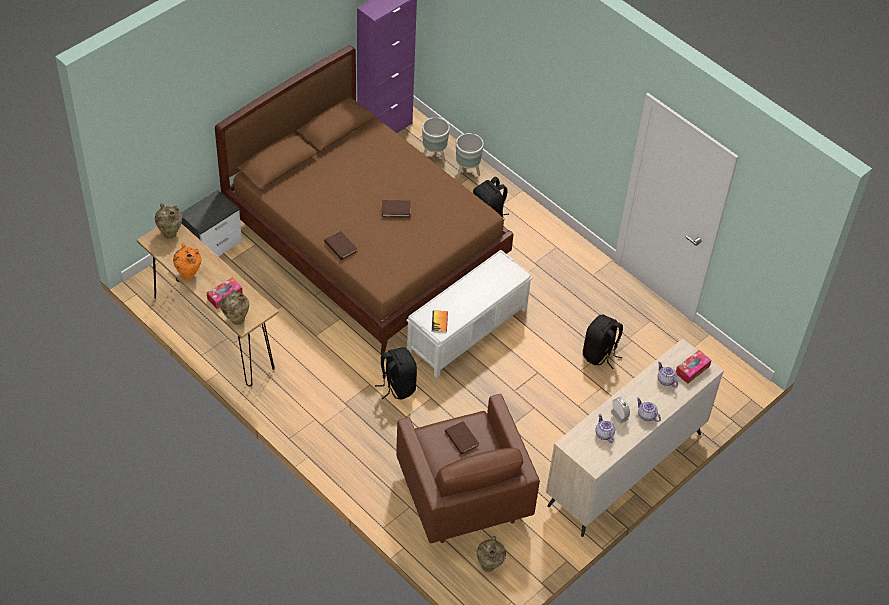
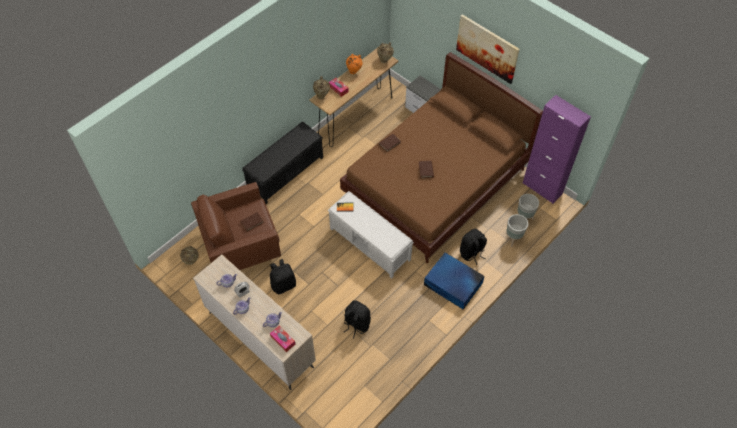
camera: 90 degrees right, 5 degrees up
(260, 59) = (487, 48): none -> picture
(320, 432) = (286, 172): none -> black bench
(397, 386) = (322, 208): black backpack -> black backpack (283, 284)
(537, 242) = (453, 284): none -> blue storage box

